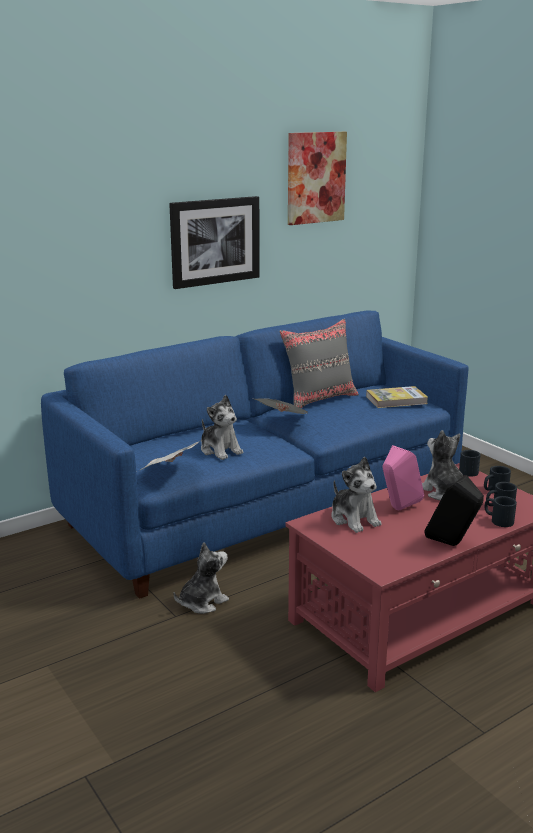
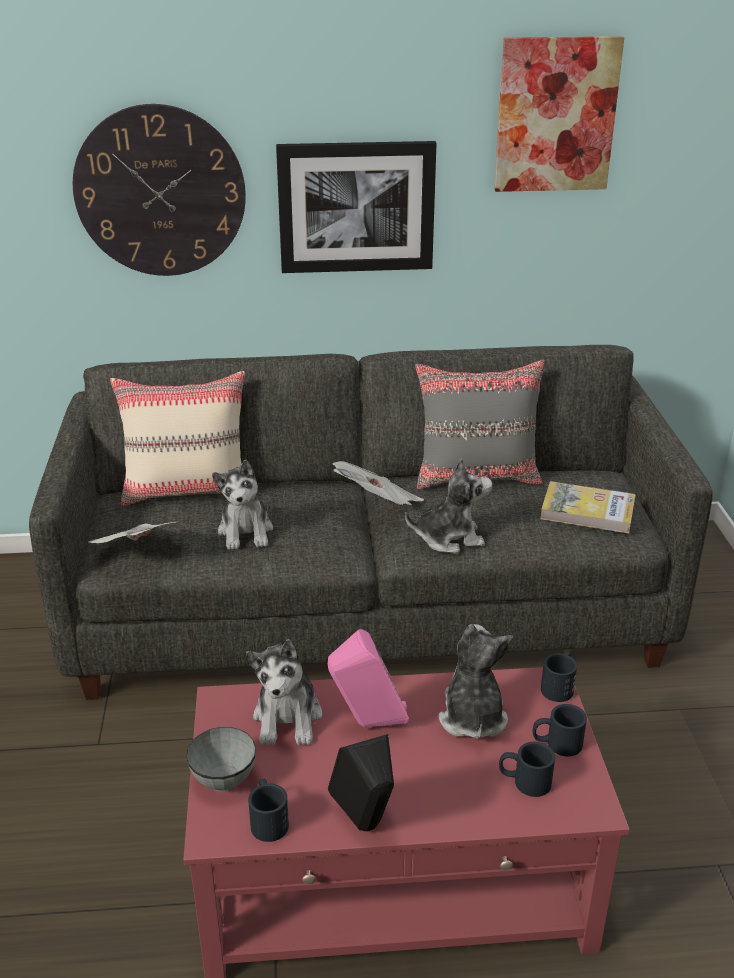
camera: 30 degrees right, 10 degrees up
(98, 240) = (160, 192): none -> wall clock
(156, 441) = (188, 491): none -> beige pillow
(202, 602) = (146, 735): plush toy -> plush toy (449, 538)
(266, 505) = (368, 608): blue sofa -> grey sofa
(357, 551) = (224, 779): none -> grey bowl
(498, 520) = (492, 807): black mug -> black mug (268, 819)

